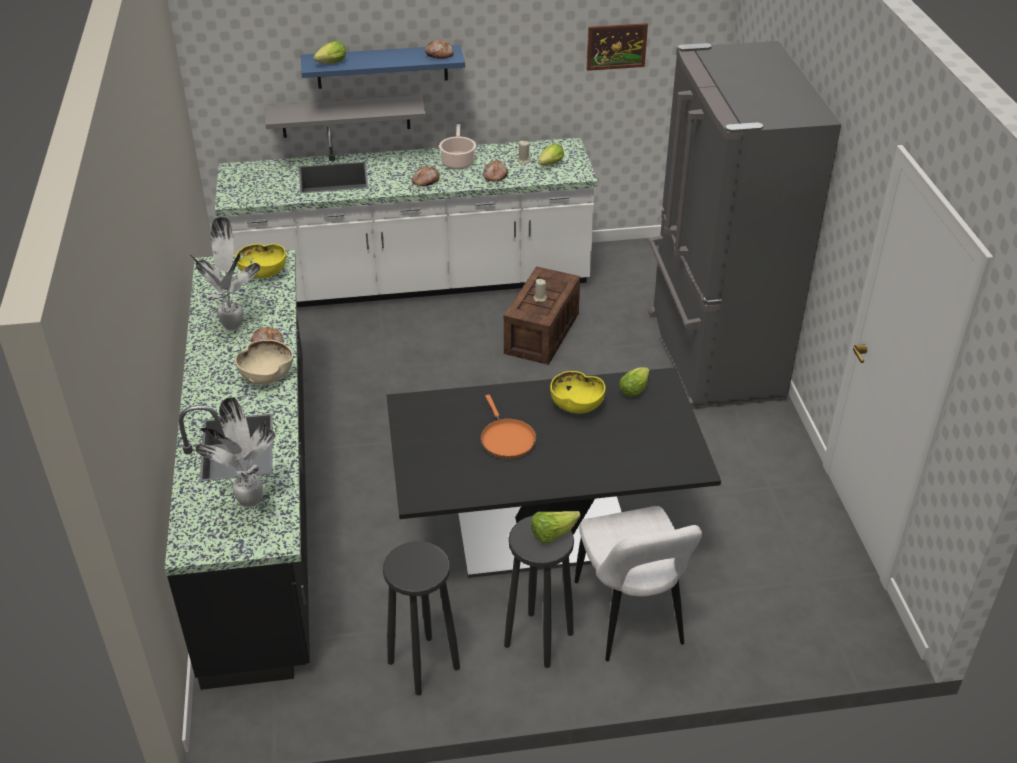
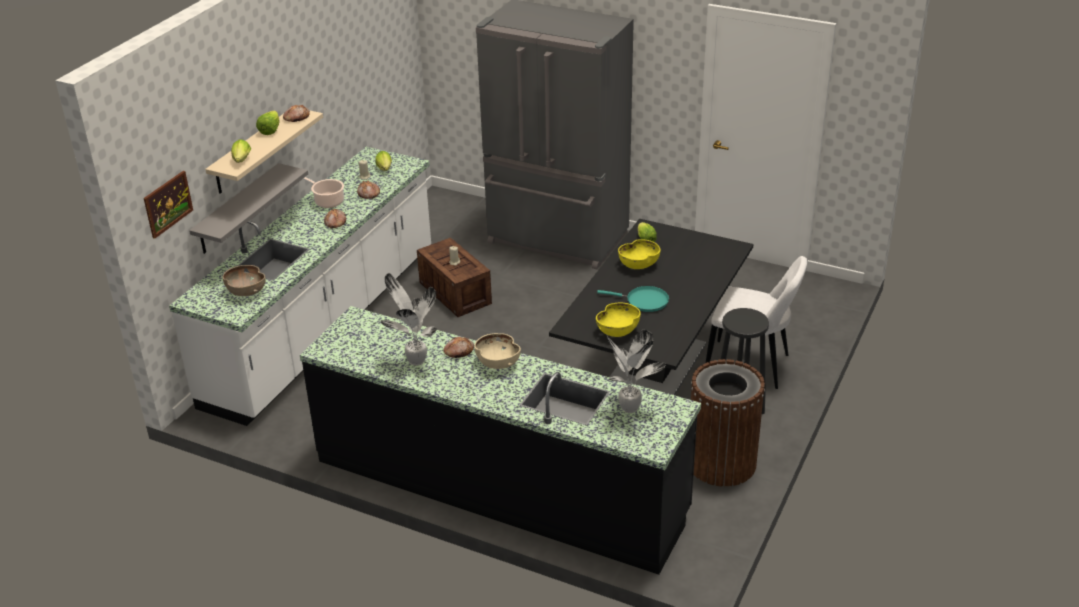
camera: 55 degrees left, 5 degrees down
(263, 273) = (365, 328): yellow bowl -> yellow bowl (618, 331)
(269, 188) = (246, 292): none -> brown bowl
(382, 66) = (253, 151): blue shelf -> beige shelf
(424, 665) = (721, 463): black stool -> brown trash can
(506, 438) = (644, 301): orange frying pan -> turquoise frying pan
(552, 534) = (746, 315): lettuce -> lettuce (270, 130)
(616, 46) = (369, 62): picture -> picture (168, 204)

